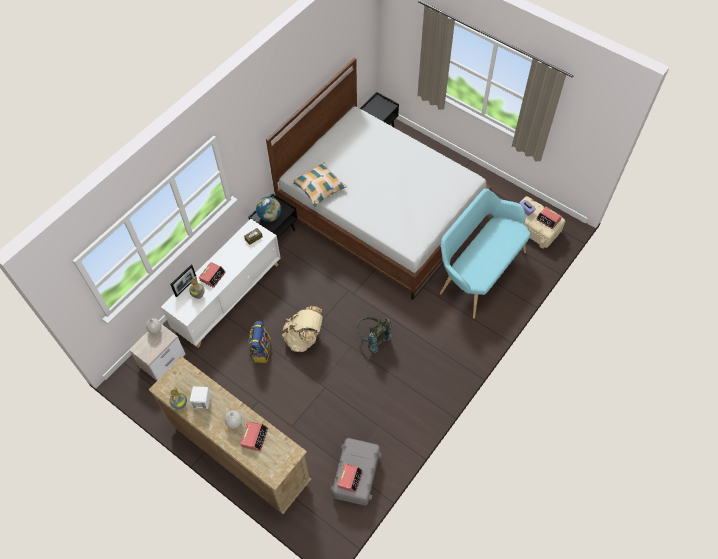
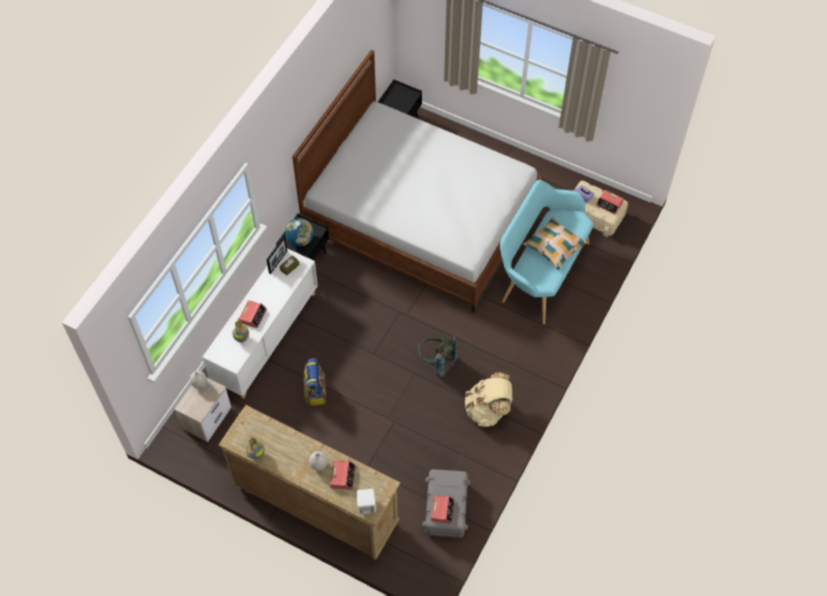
camera: 10 degrees left, 0 degrees up
(186, 286) = (225, 331): picture frame -> picture frame (278, 262)
(202, 402) = (279, 448): white speaker -> white speaker (366, 506)
(304, 337) = (361, 371): beige backpack -> beige backpack (487, 410)
(319, 187) = (353, 201): pillow -> pillow (554, 246)

